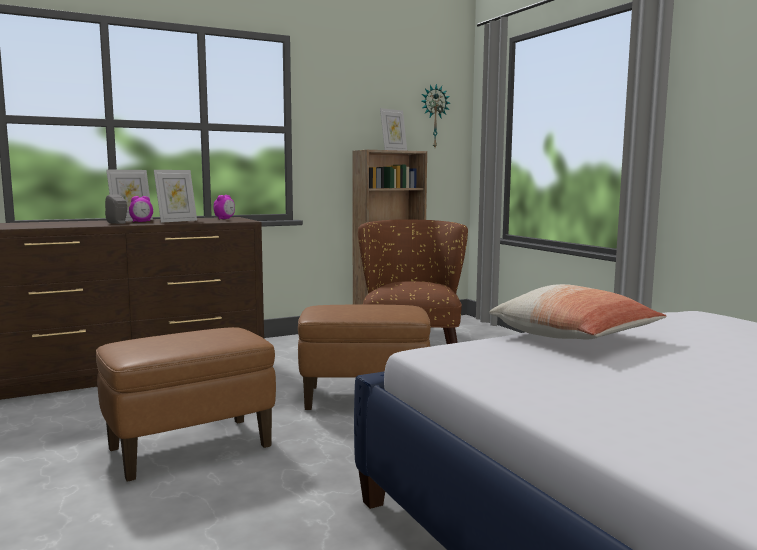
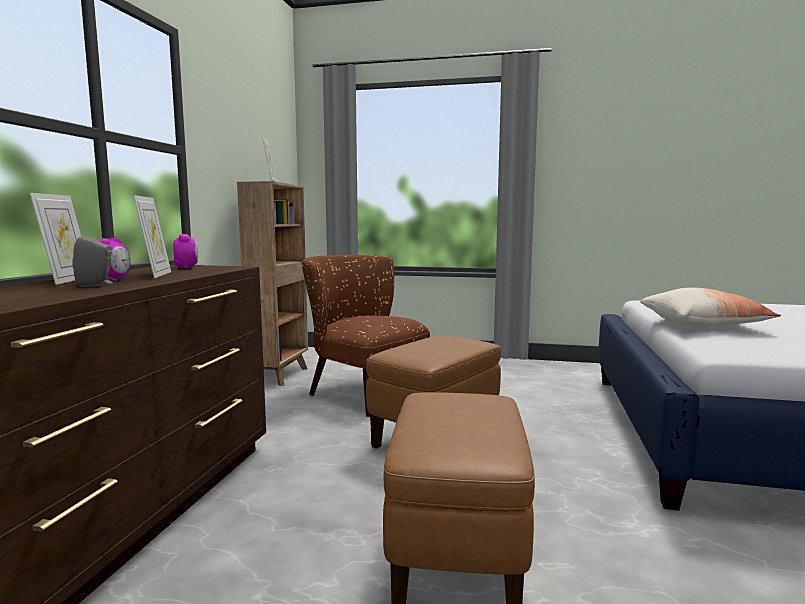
camera: 50 degrees left, 0 degrees up
(434, 116) = (278, 151): wall clock -> none

